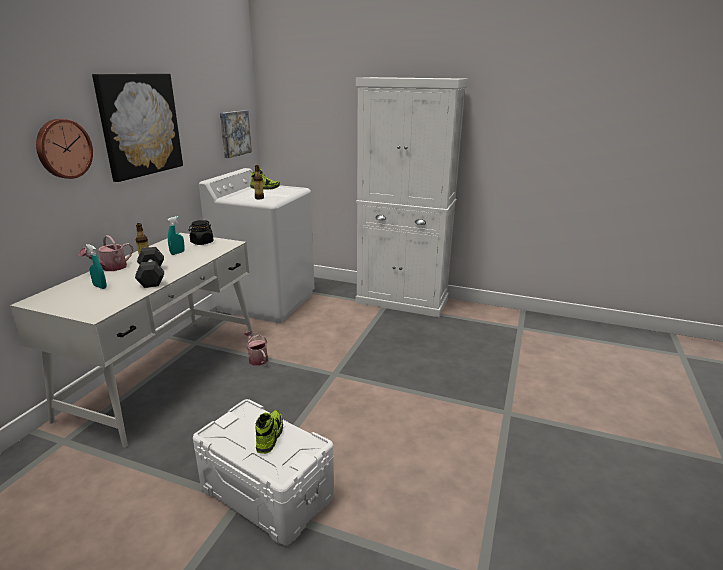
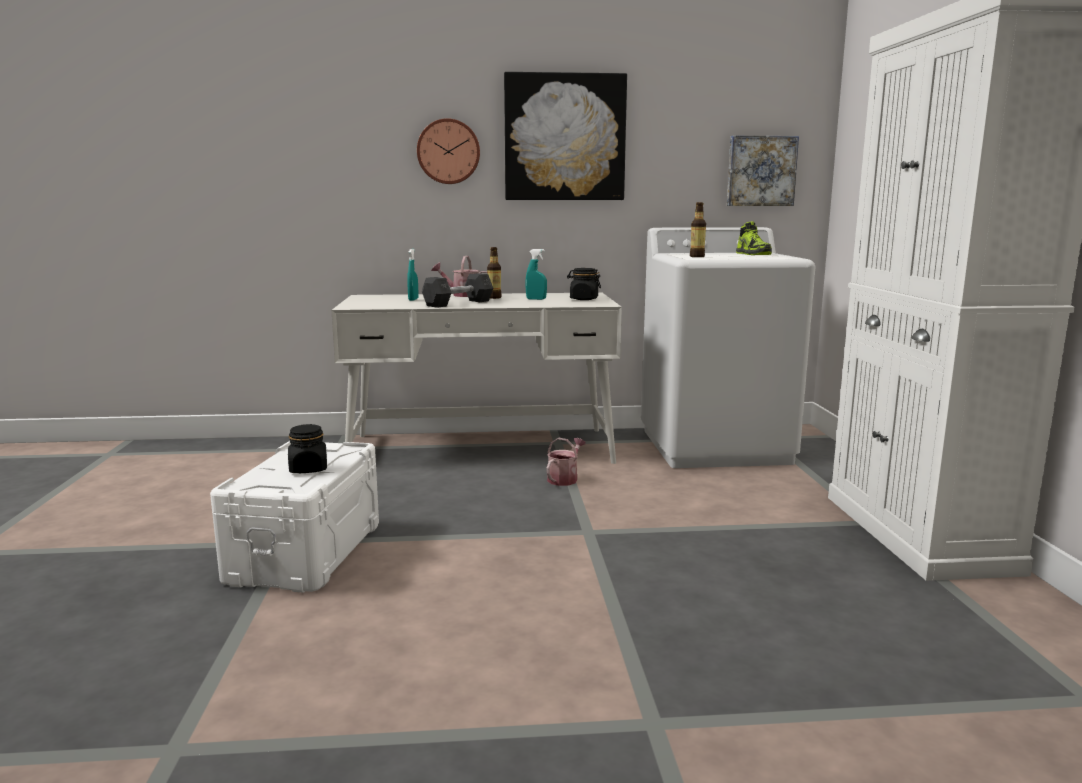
camera: 65 degrees right, 10 degrees down
(269, 436) = (308, 469): shoe -> black jar

